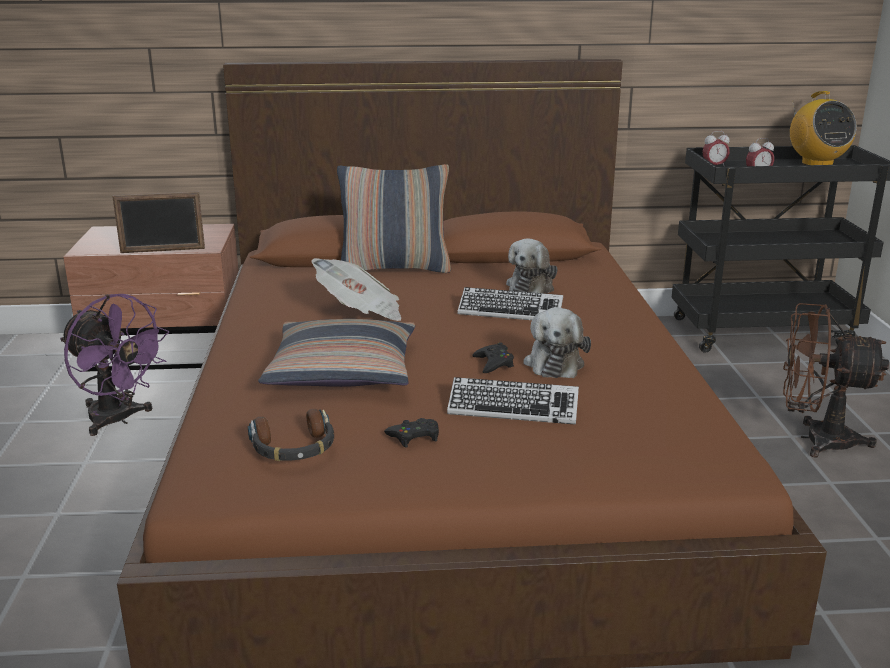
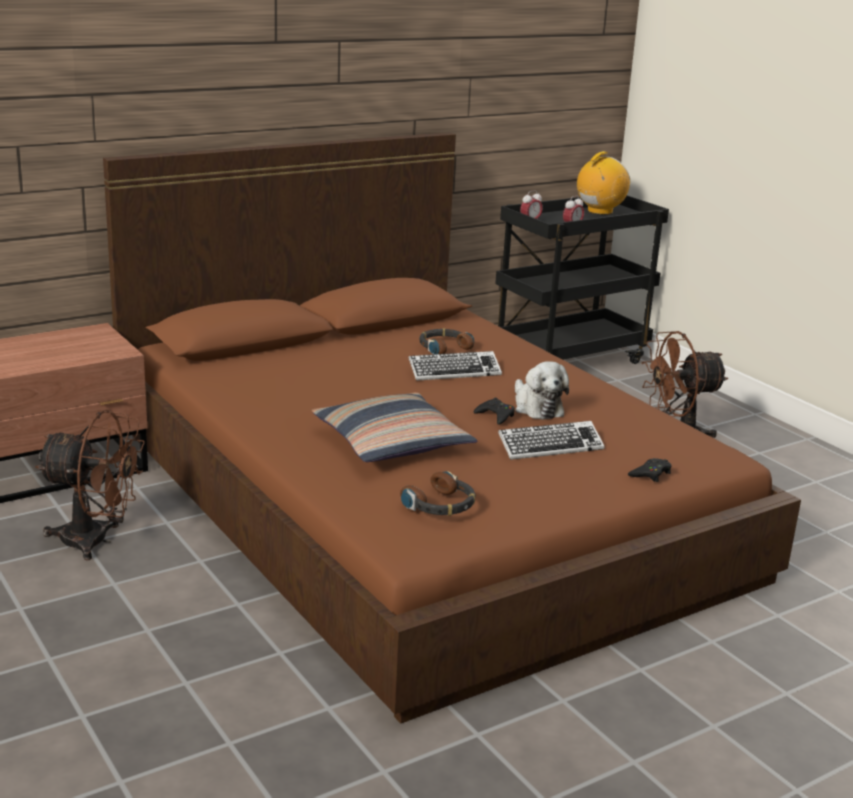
camera: 30 degrees left, 0 degrees up
(118, 420) = (96, 541): purple fan -> brown fan
(163, 250) = (80, 360): picture frame -> none
(360, 312) = (336, 392): newspaper -> none
(395, 268) = (308, 347): pillow -> none
(414, 437) = (510, 480): black game controller -> black game controller (650, 474)
(532, 286) = (444, 347): plush toy -> headphones
(816, 163) = (600, 211): radio -> radio turned 90 degrees counterclockwise

